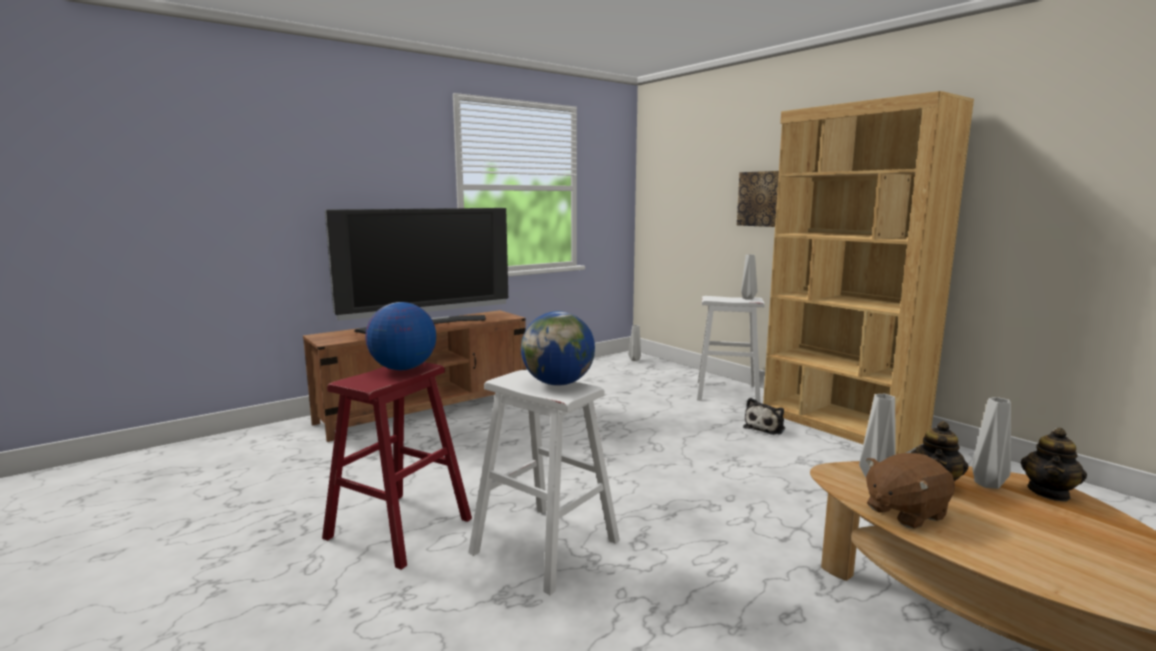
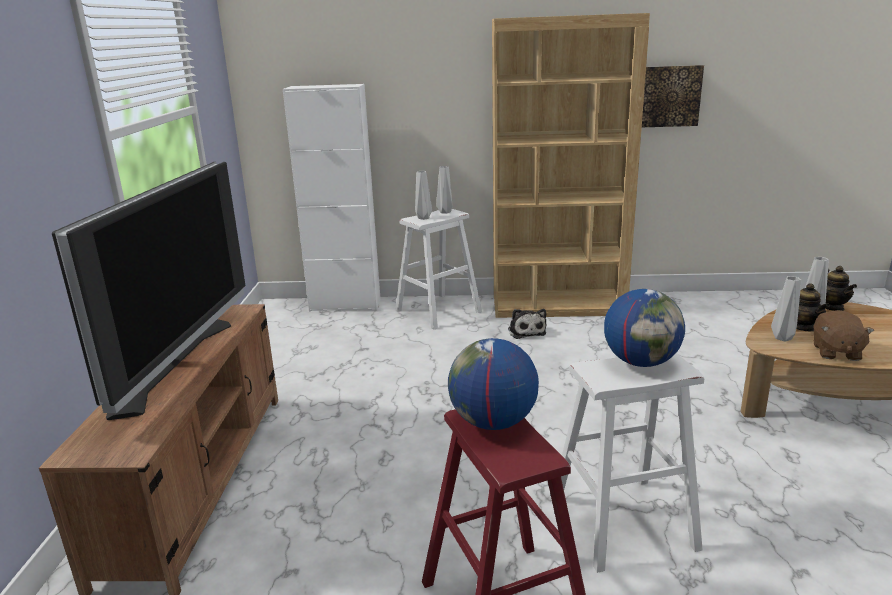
camera: 50 degrees left, 10 degrees up
(635, 360) = (291, 309): grey vase -> grey vase (424, 218)
(672, 368) = (345, 305): none -> white cabinet
(762, 199) = (430, 104): picture -> picture (669, 96)

